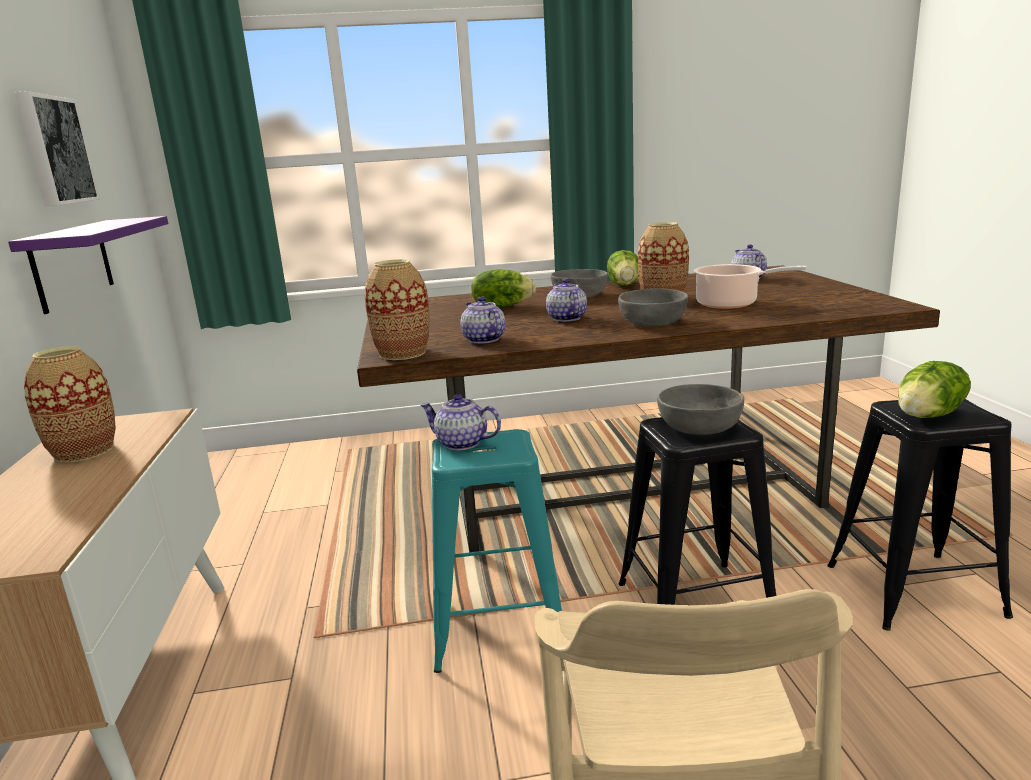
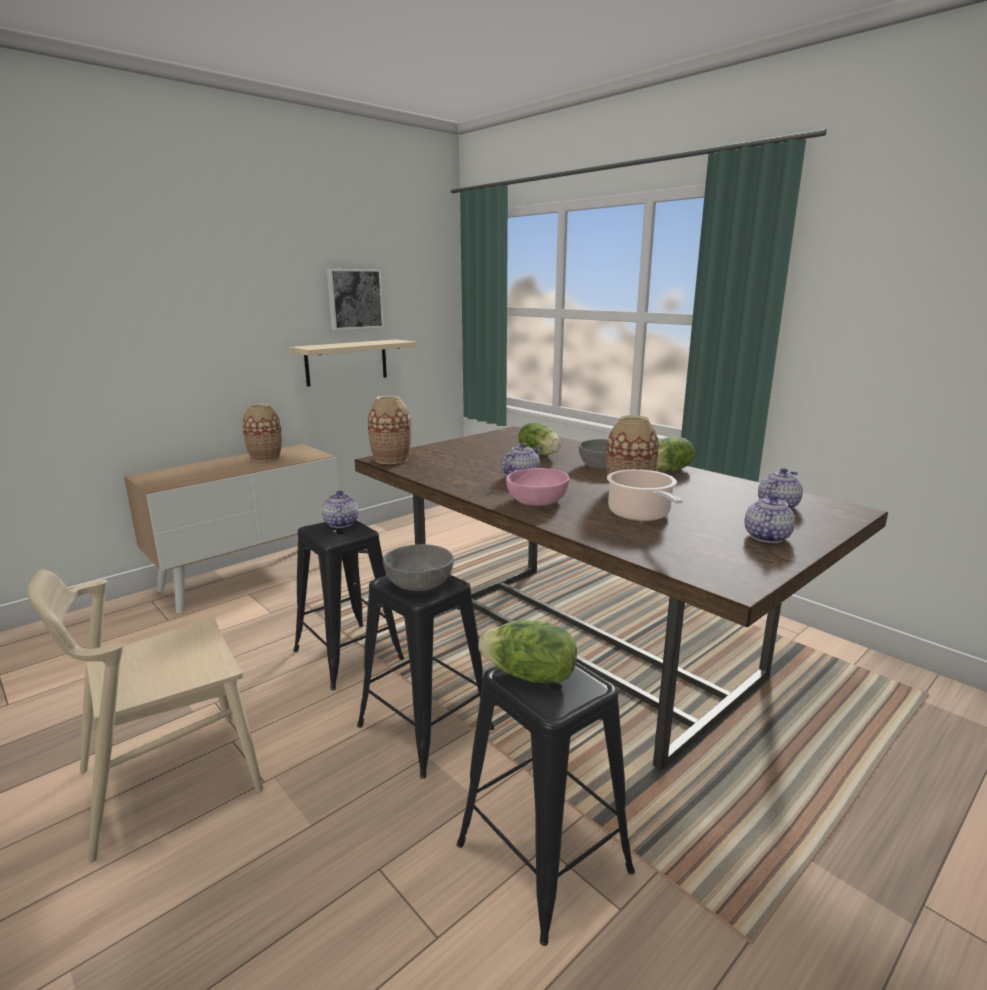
camera: 55 degrees right, 0 degrees up
(72, 264) = (346, 362): purple shelf -> beige shelf
(483, 339) = (439, 468): teapot -> teapot (766, 537)
(499, 627) = (348, 656): turquoise stool -> black stool
(653, 322) = (537, 500): grey bowl -> pink bowl

